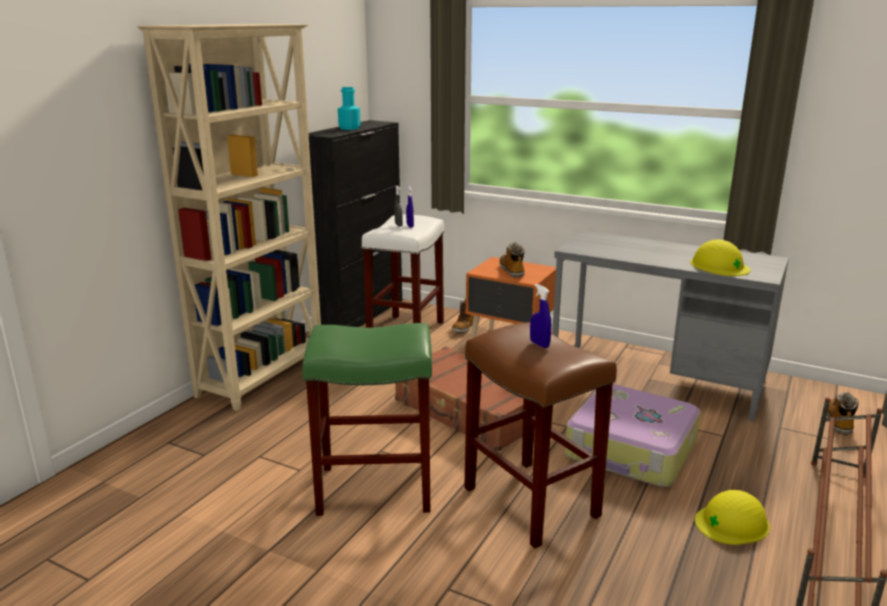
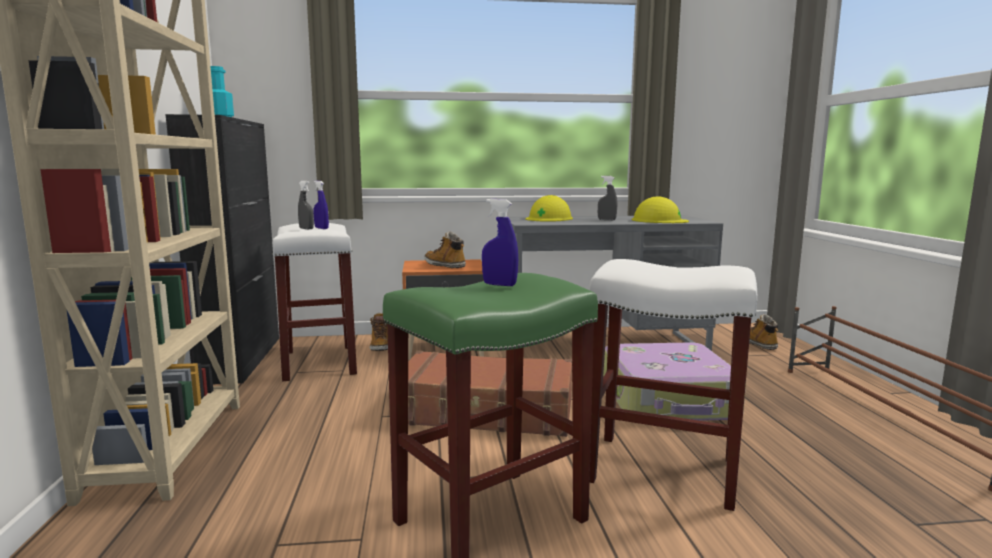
camera: 35 degrees left, 10 degrees down
(532, 502) = (665, 470): brown stool -> white stool
(539, 344) = (670, 267): blue spray bottle -> blue spray bottle (499, 284)
(666, 255) = (606, 220): none -> grey spray bottle
(732, 523) = (819, 427): yellow hard hat -> yellow hard hat (549, 218)

